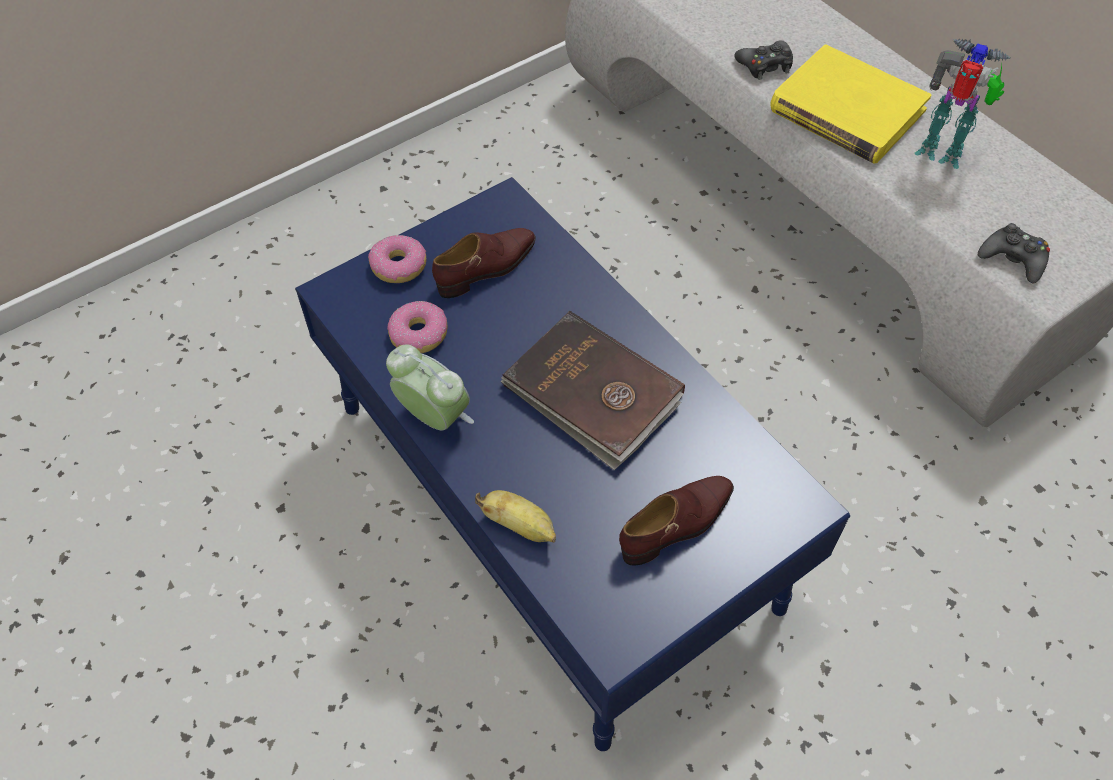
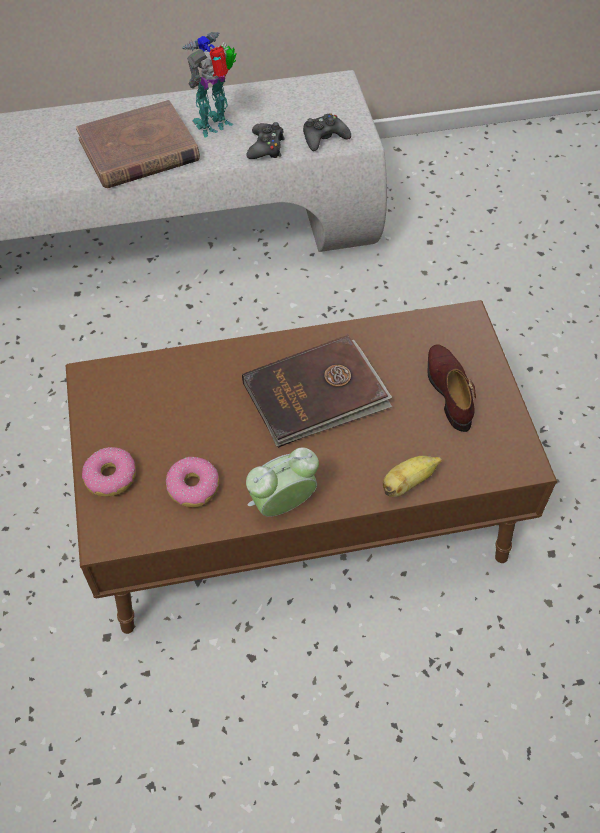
camera: 65 degrees left, 0 degrees up
(487, 268) = (154, 416): brown shoe -> none
(550, 502) = (298, 514): blue coffee table -> brown coffee table
(765, 65) = (58, 170): black game controller -> black game controller (266, 147)
(846, 111) = (139, 150): yellow book -> brown book

